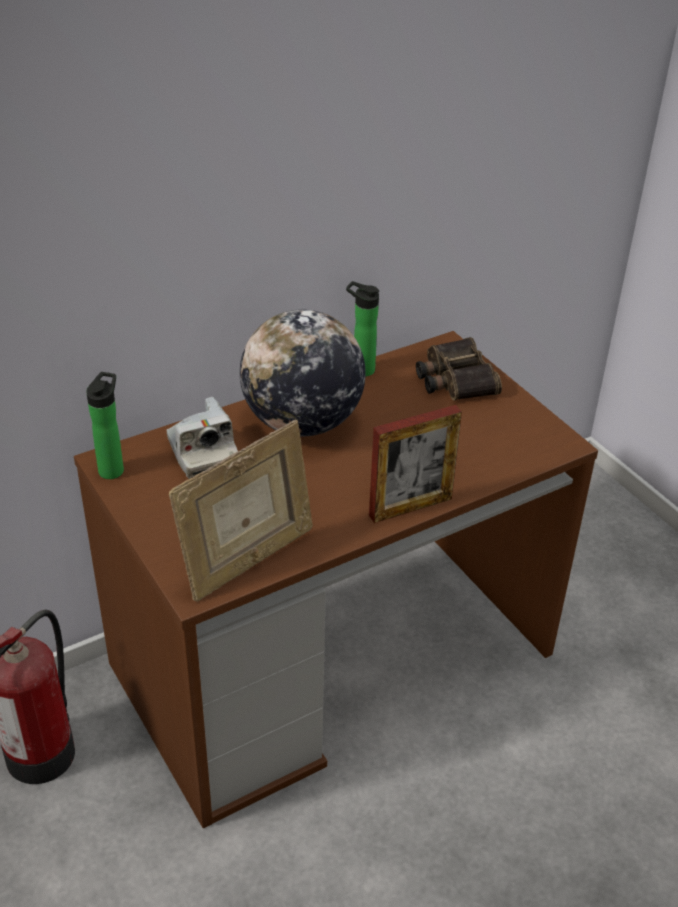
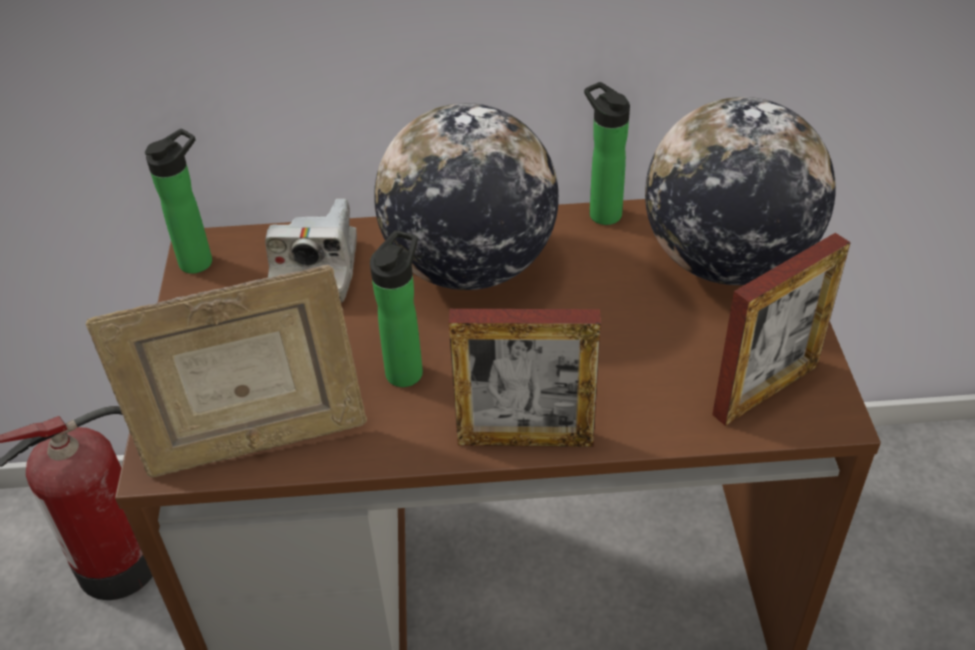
camera: 30 degrees right, 5 degrees up
(310, 492) = (407, 369): none -> bottle
(454, 379) = (726, 262): binoculars -> globe
(523, 441) = (765, 390): none -> picture frame

